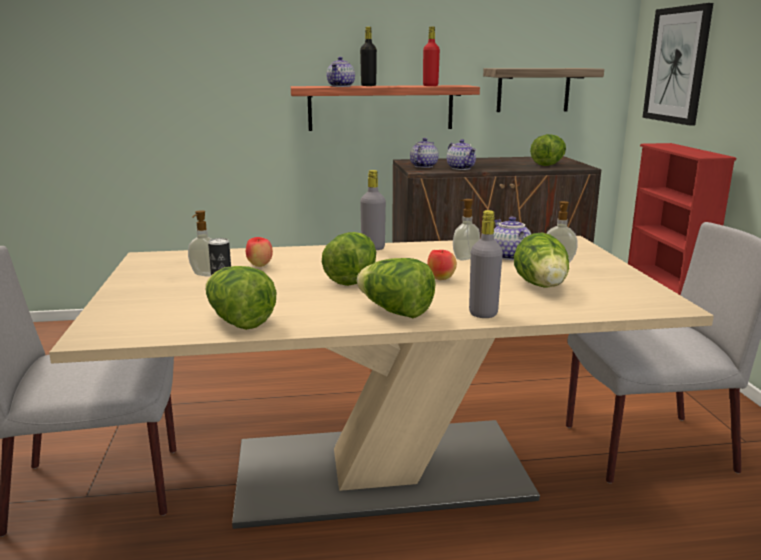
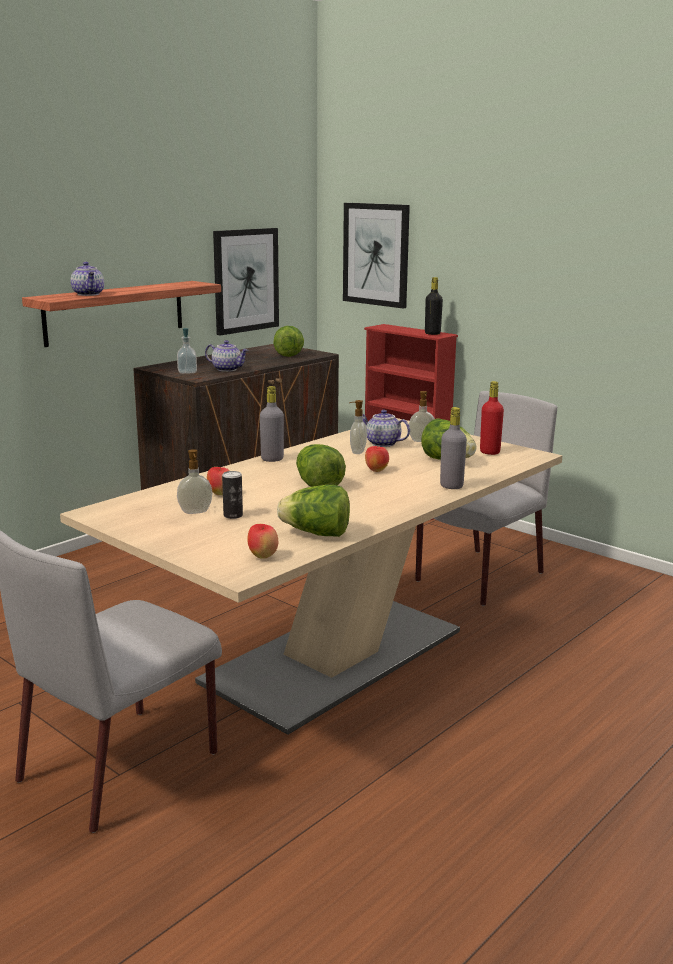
camera: 40 degrees left, 0 degrees up
(147, 327) = (263, 557): none -> apple
(368, 85) = (108, 290): black bottle -> black bottle (432, 333)
(395, 311) = (400, 499): lettuce -> none
(423, 166) = (187, 372): teapot -> soap dispenser
(430, 86) = (171, 286): red bottle -> red bottle (489, 452)
(533, 90) = (245, 280): shelf -> picture

